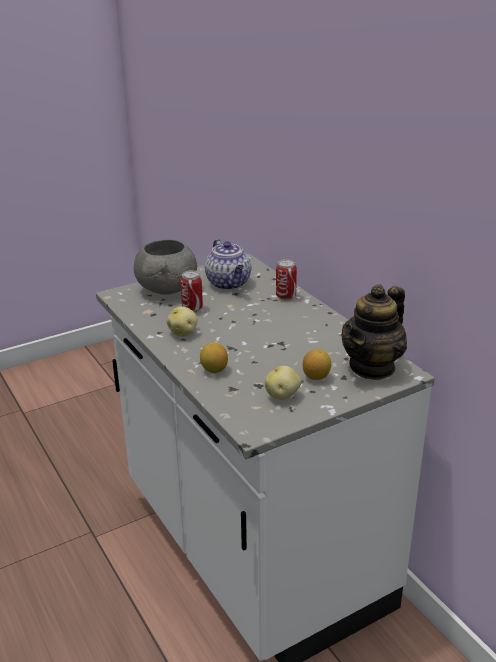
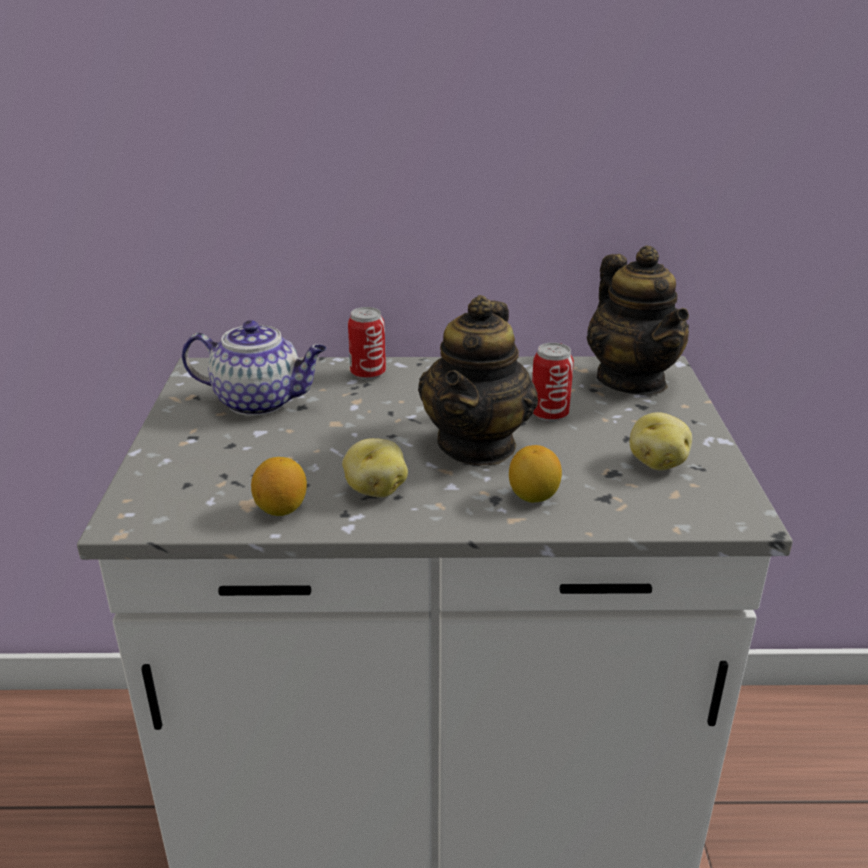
camera: 60 degrees left, 0 degrees up
(167, 289) = (192, 460): grey bowl -> none
(192, 308) = (301, 457): can -> can (549, 414)
(247, 343) = (477, 445): none -> teapot
(316, 377) = (625, 423): lemon -> lemon (281, 509)

